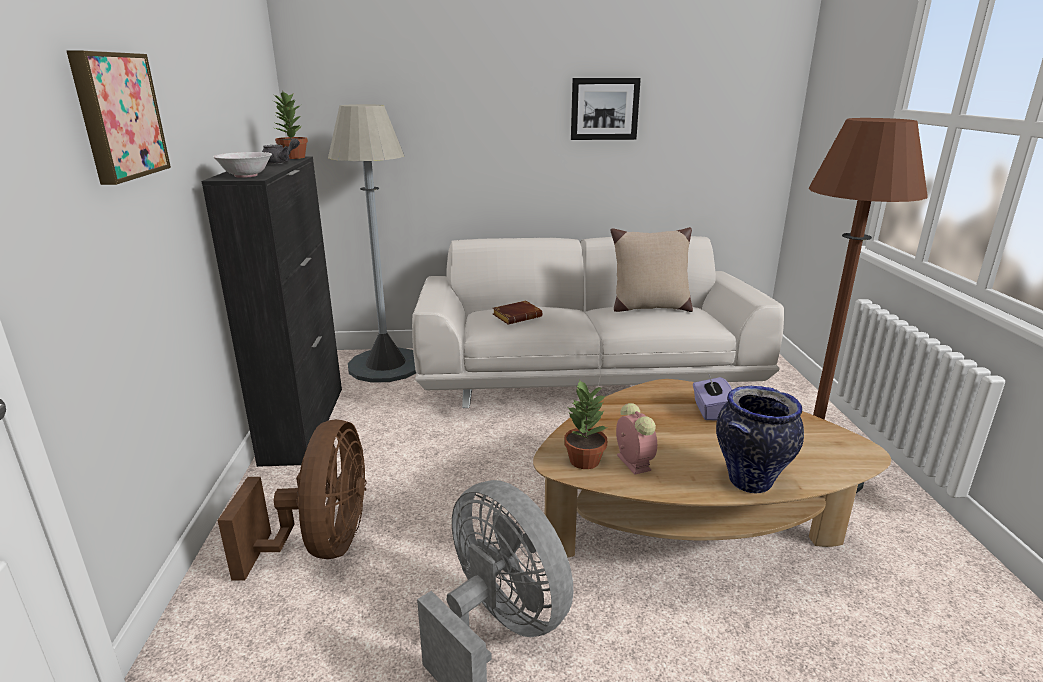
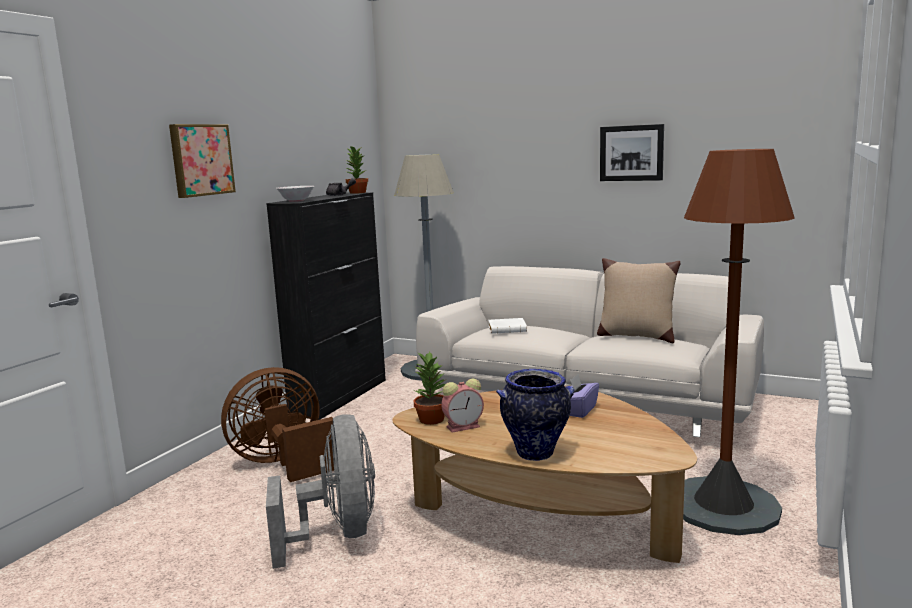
camera: 30 degrees right, 10 degrees down
(322, 544) = (283, 464): brown fan -> brown fan turned 150 degrees counterclockwise
(517, 316) = (508, 329): brown book -> white book
(632, 461) = (464, 426): alarm clock -> alarm clock turned 60 degrees clockwise

